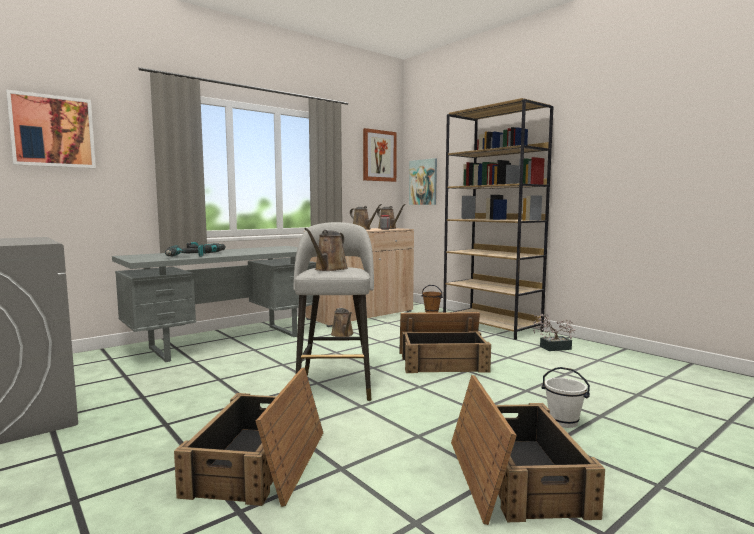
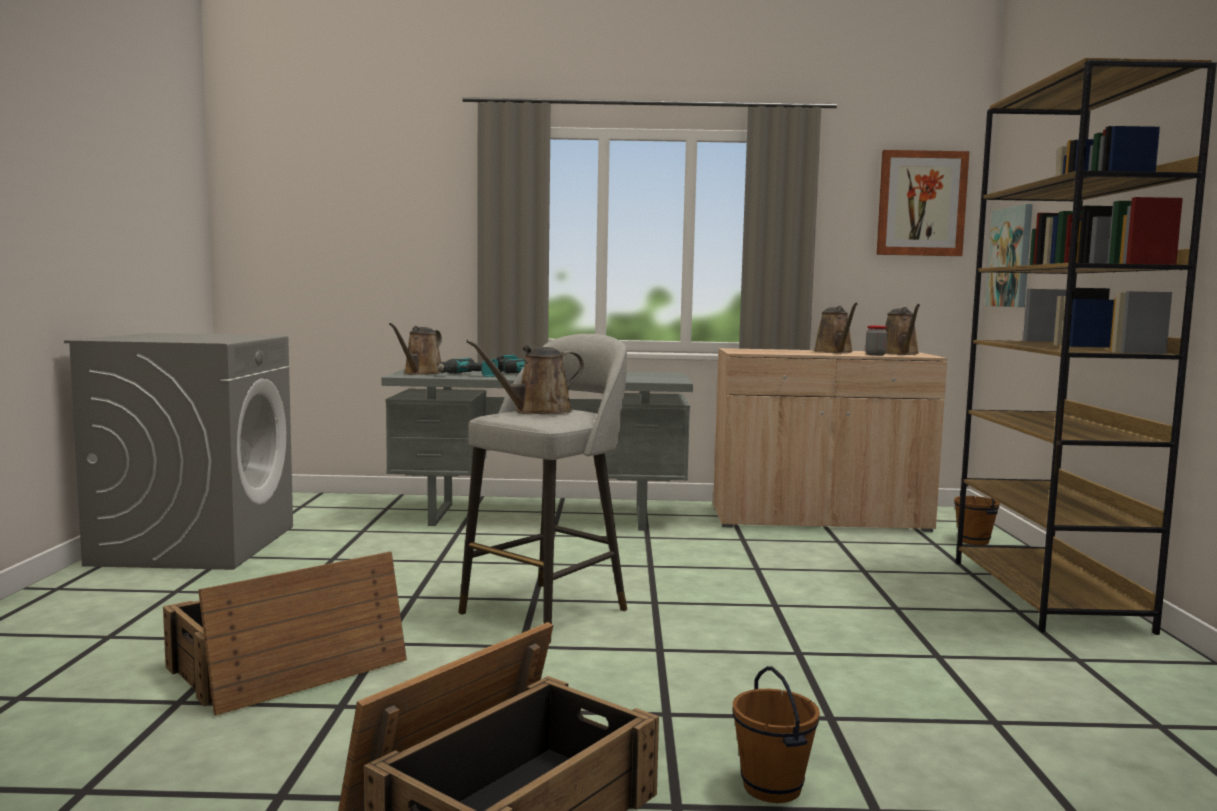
camera: 40 degrees right, 0 degrees up
(52, 131) = (361, 198): picture -> none
(343, 335) = (718, 544): brown watering can -> brown watering can (421, 373)
(443, 362) = (787, 627): crate -> none
(552, 348) = (1093, 670): potted plant -> none
(563, 422) = (770, 788): white bucket -> brown bucket

